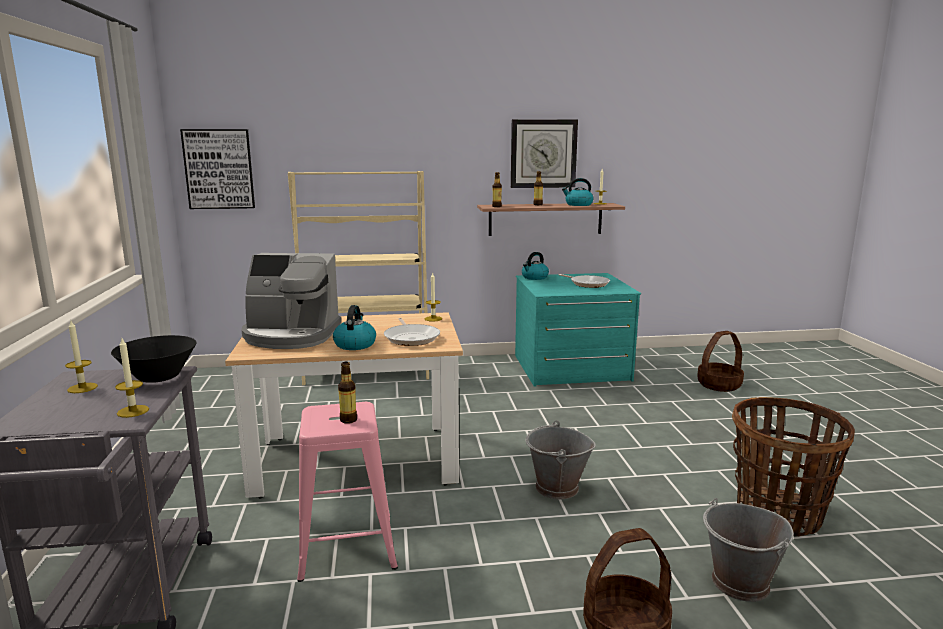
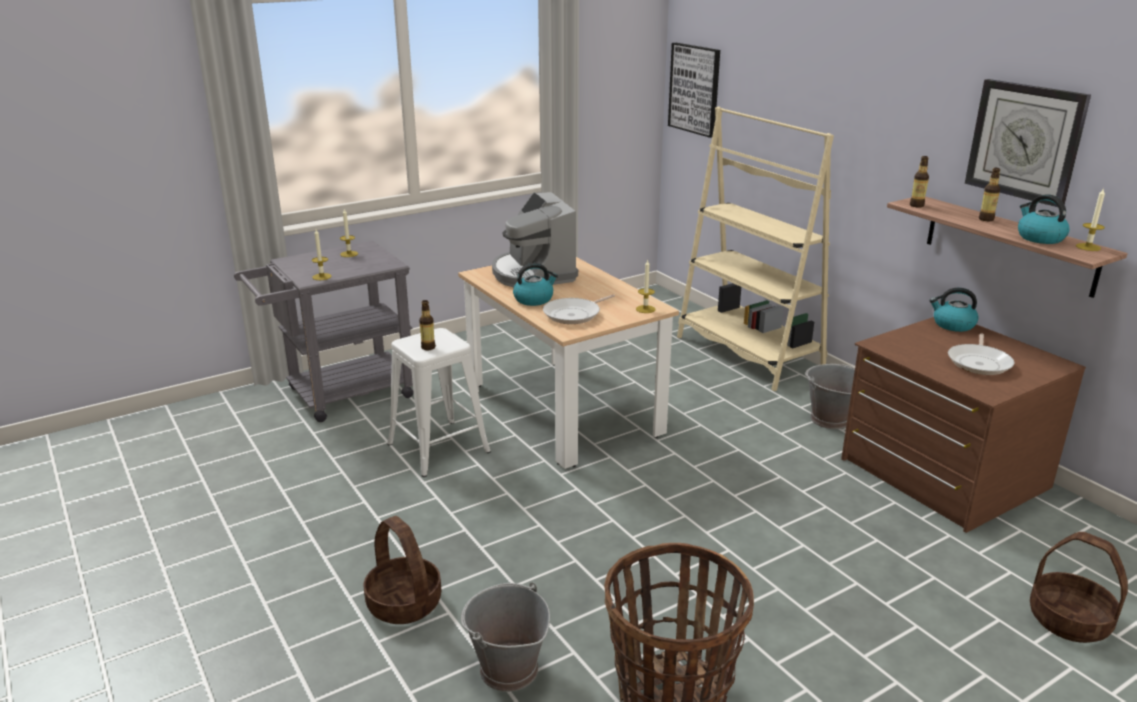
camera: 65 degrees right, 10 degrees up
(159, 377) = (379, 264): black bowl -> none
(346, 545) = (438, 447): pink stool -> white stool
(556, 488) = (602, 526): grey bucket -> grey bucket (829, 419)
(571, 368) = (941, 474): turquoise dresser -> brown dresser

